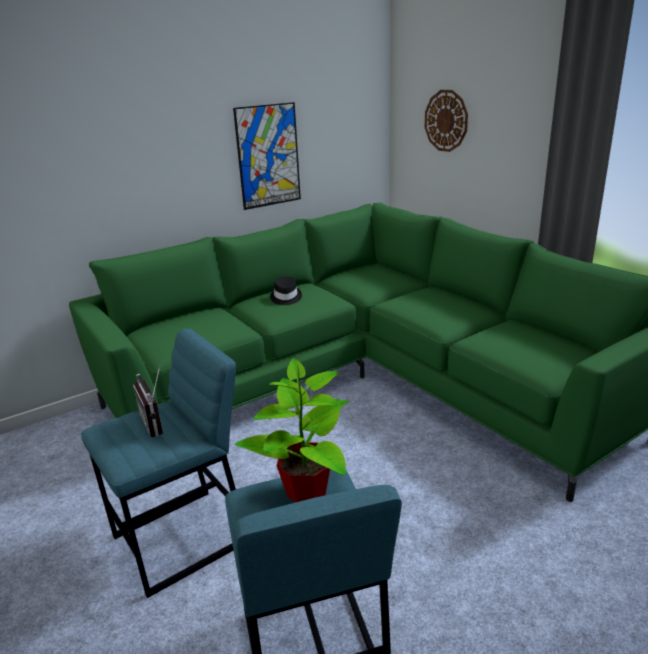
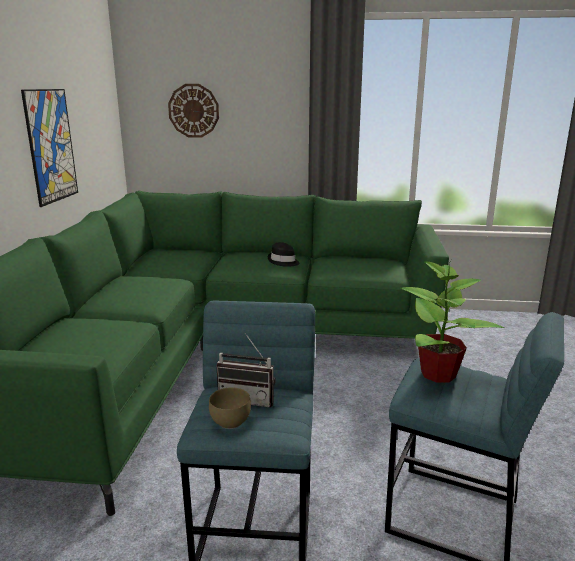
camera: 50 degrees left, 5 degrees down
(116, 433) = (231, 423): none -> brown bowl
(285, 298) = (128, 289): black hat -> black hat (283, 261)

